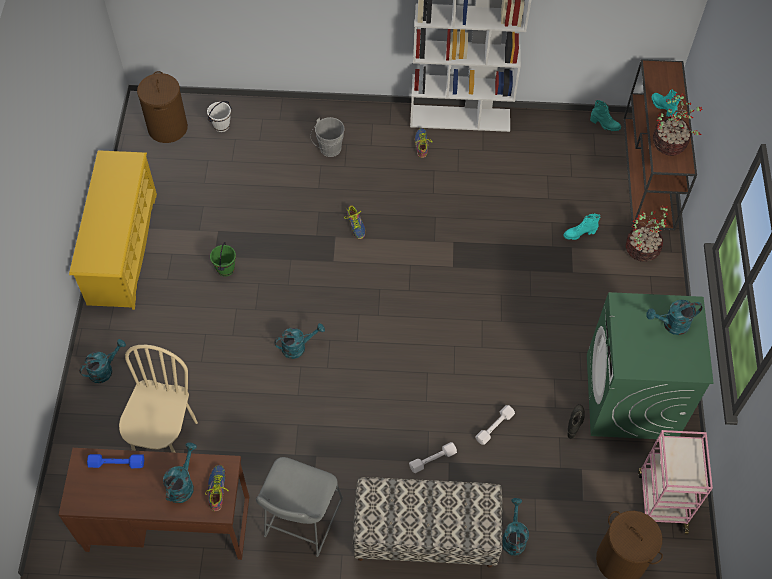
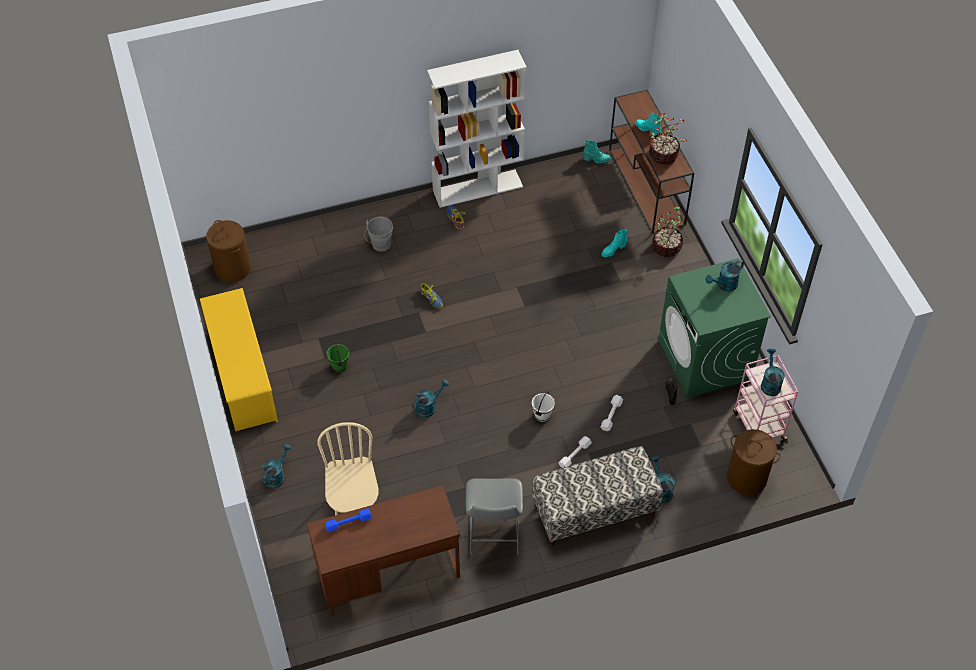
camera: 20 degrees left, 5 degrees down
(182, 484) = (408, 520): turquoise watering can -> turquoise watering can (770, 383)
(217, 489) = (436, 514): shoe -> none
(221, 126) = (279, 253): white bucket -> white bucket (542, 415)

